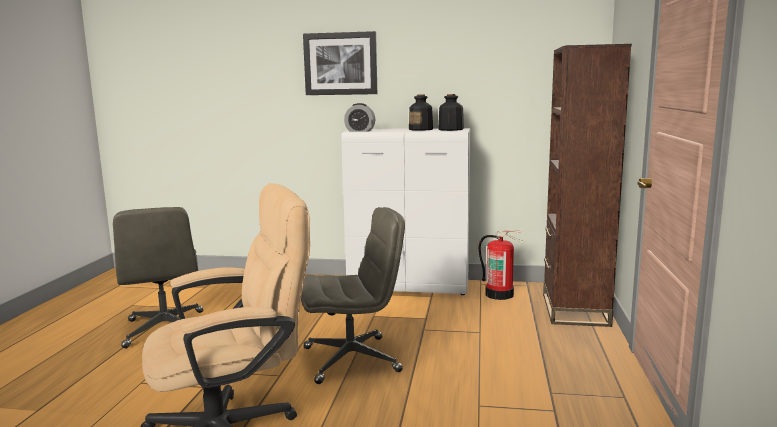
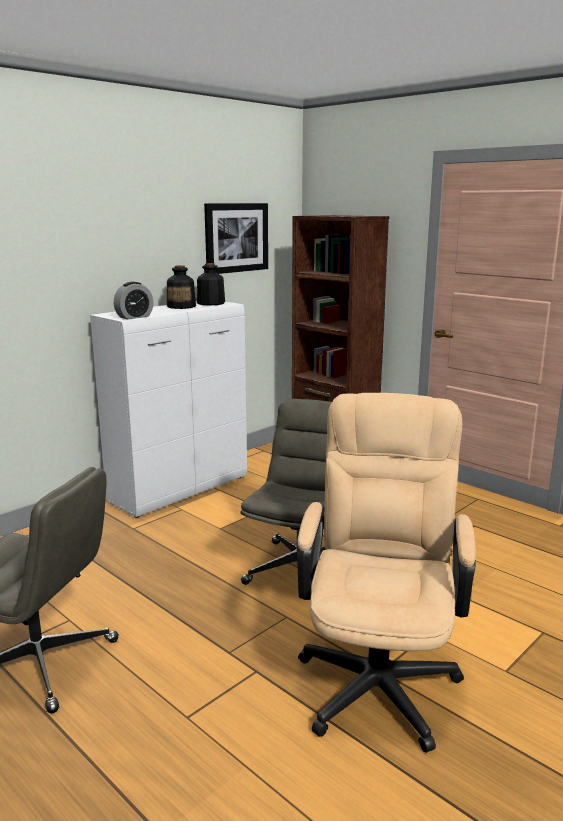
camera: 55 degrees left, 5 degrees up
(340, 64) = (64, 228): picture -> picture (236, 237)
(499, 294) = (263, 466): fire extinguisher -> none

